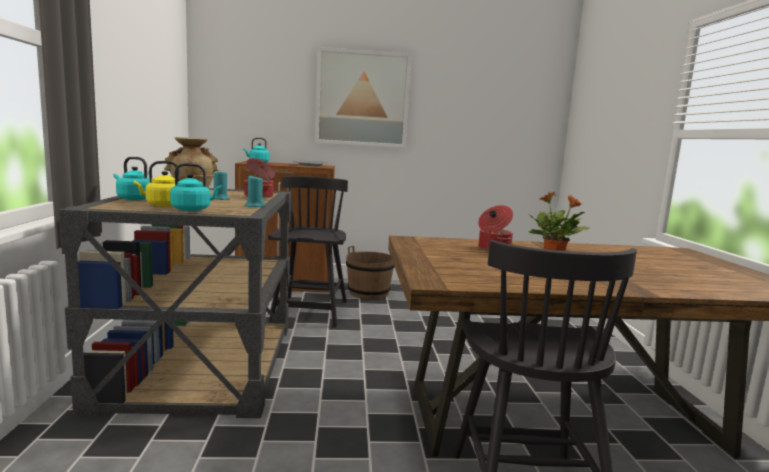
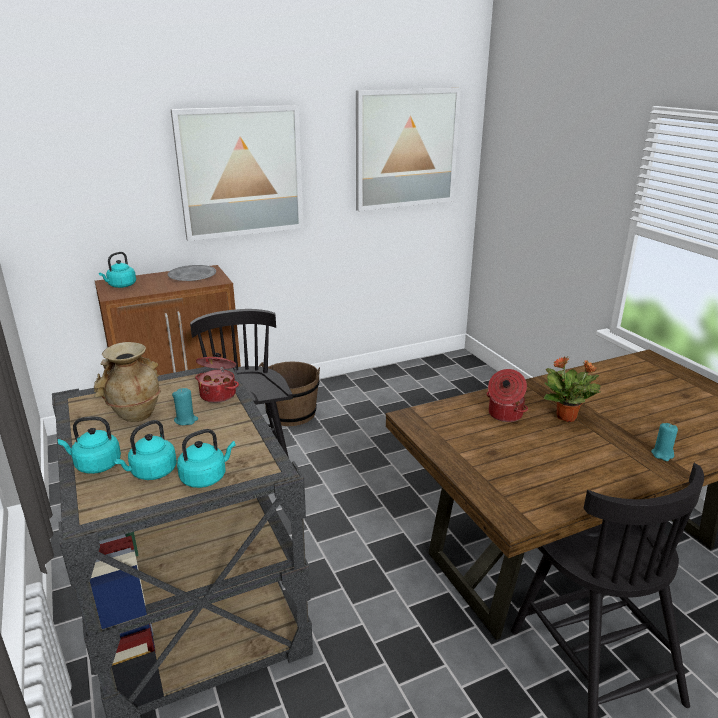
camera: 20 degrees left, 15 degrees up
(162, 205) = (151, 472): yellow kettle -> turquoise kettle
(254, 206) = (253, 435): turquoise candle -> turquoise candle (662, 454)
(500, 98) = (406, 149): none -> picture

